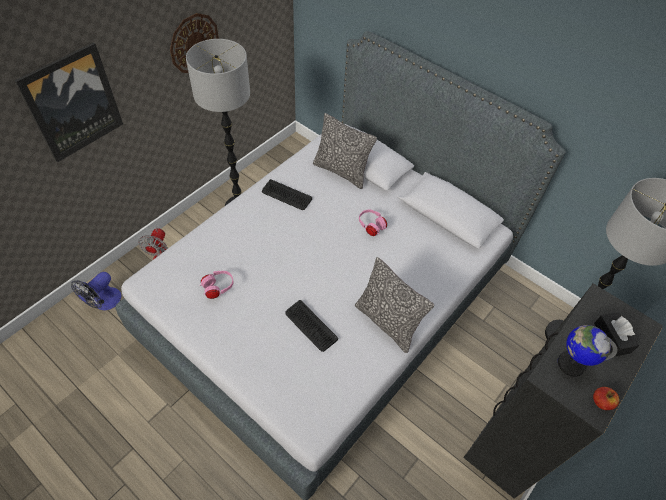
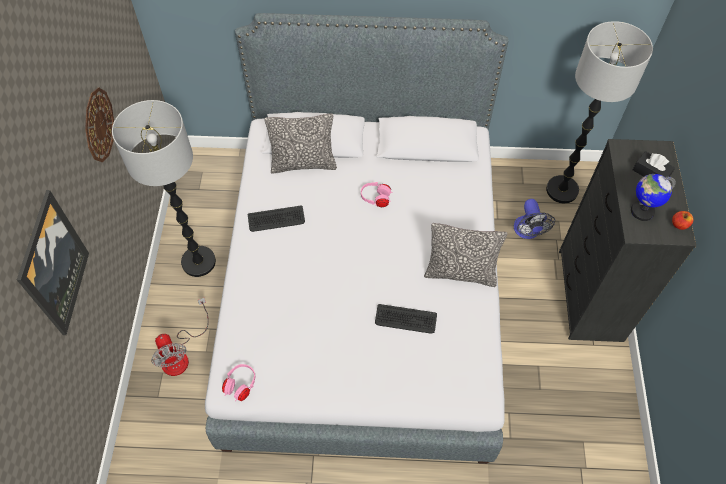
camera: 35 degrees left, 5 degrees up
(103, 302) = (155, 445): fan -> fan (528, 232)
(218, 288) = (300, 345): pink headphones -> pink headphones (240, 386)

